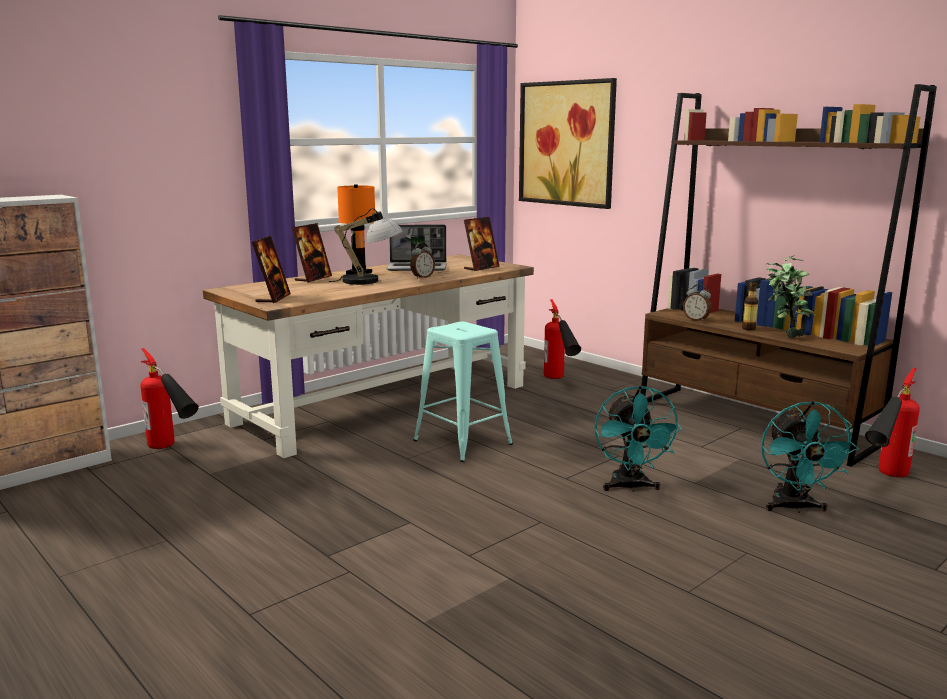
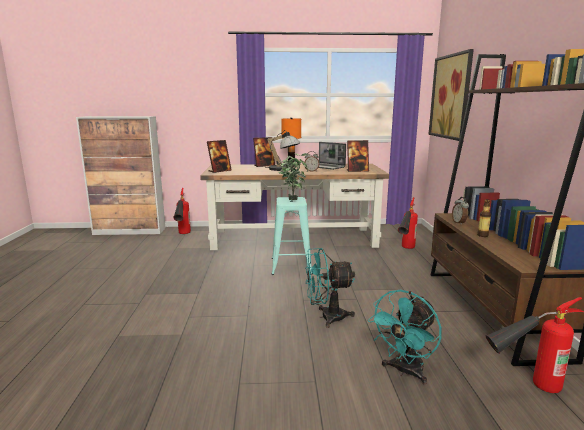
camera: 40 degrees right, 0 degrees up
(630, 487) = (326, 317): turquoise fan -> turquoise fan turned 45 degrees clockwise
(784, 336) = (497, 245): potted plant -> potted plant (293, 199)

